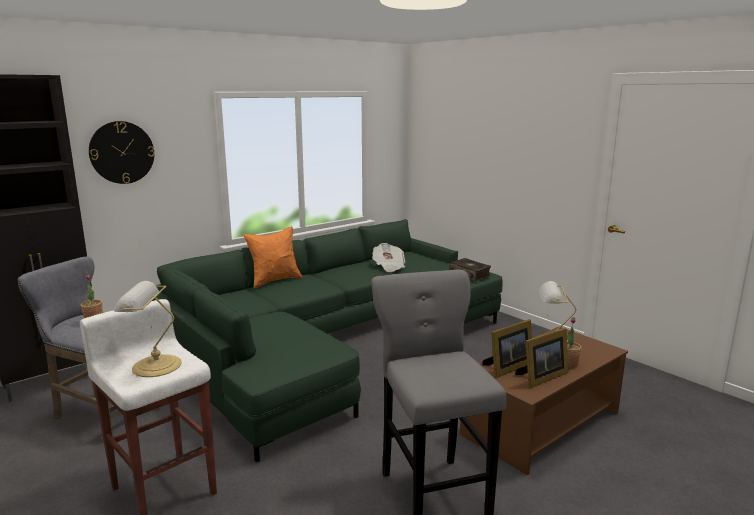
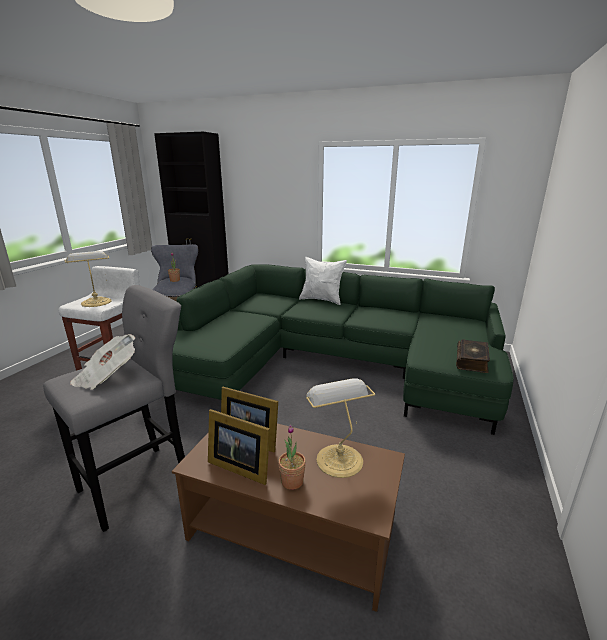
camera: 60 degrees right, 5 degrees up
(122, 152) = (253, 185): wall clock -> none
(275, 280) = (321, 300): orange pillow -> white pillow
(388, 266) = (417, 323): newspaper -> newspaper (106, 376)

